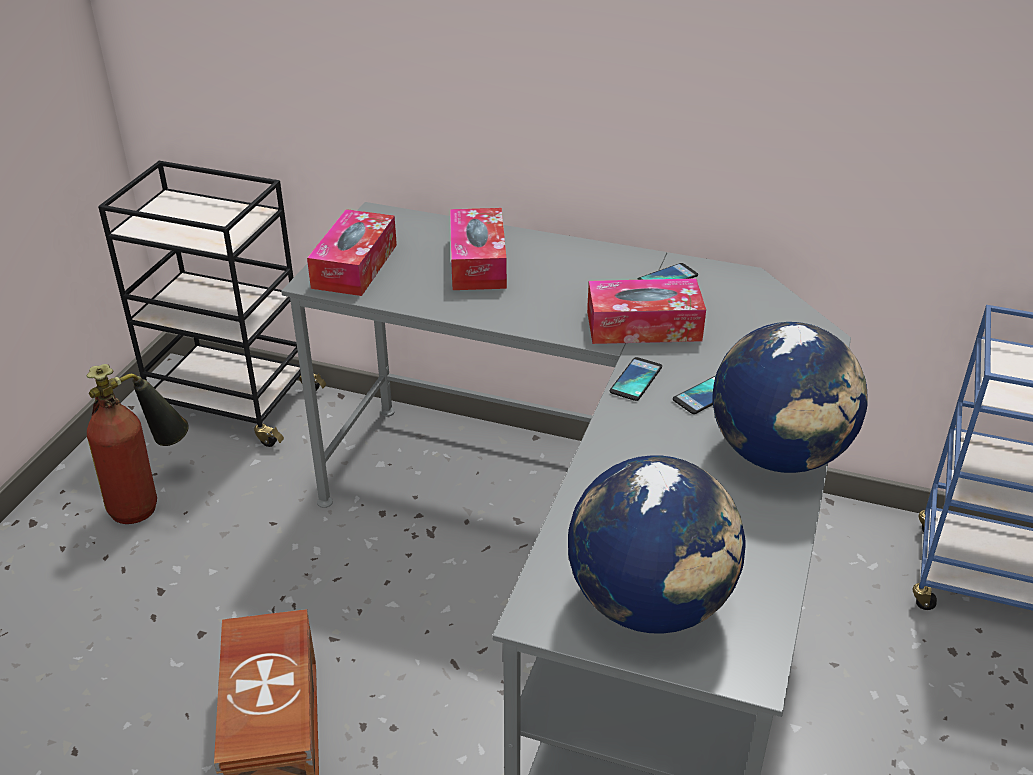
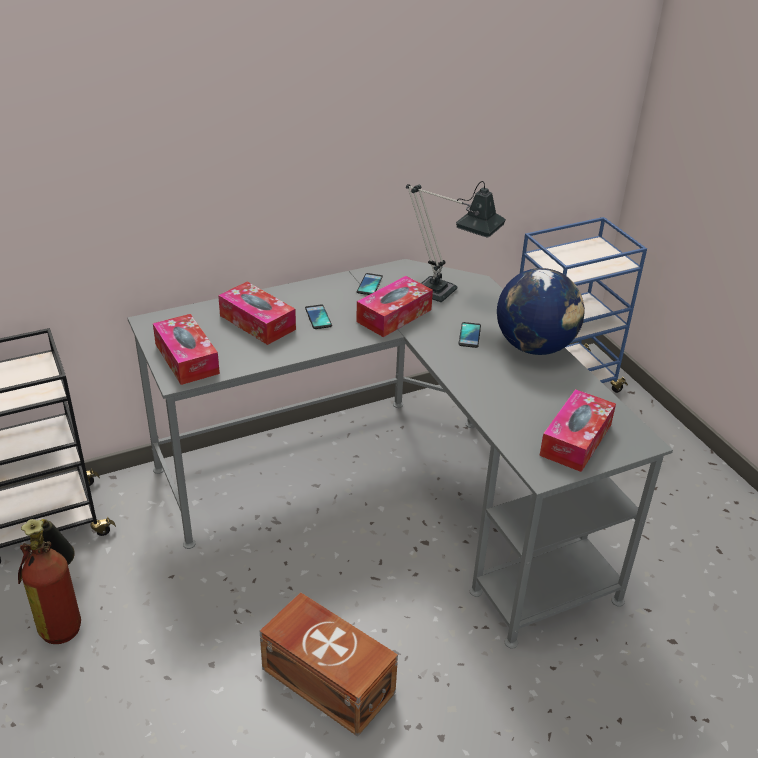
camera: 45 degrees left, 0 degrees up
(636, 380) = (429, 344): phone -> phone (318, 317)
(650, 603) = (575, 440): globe -> tissue box
(747, 331) = (444, 295): none -> table lamp

